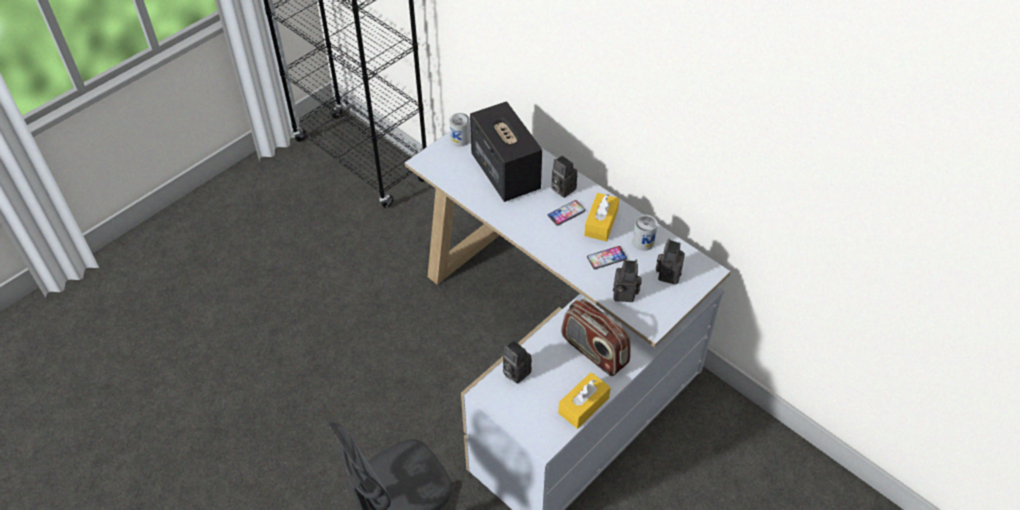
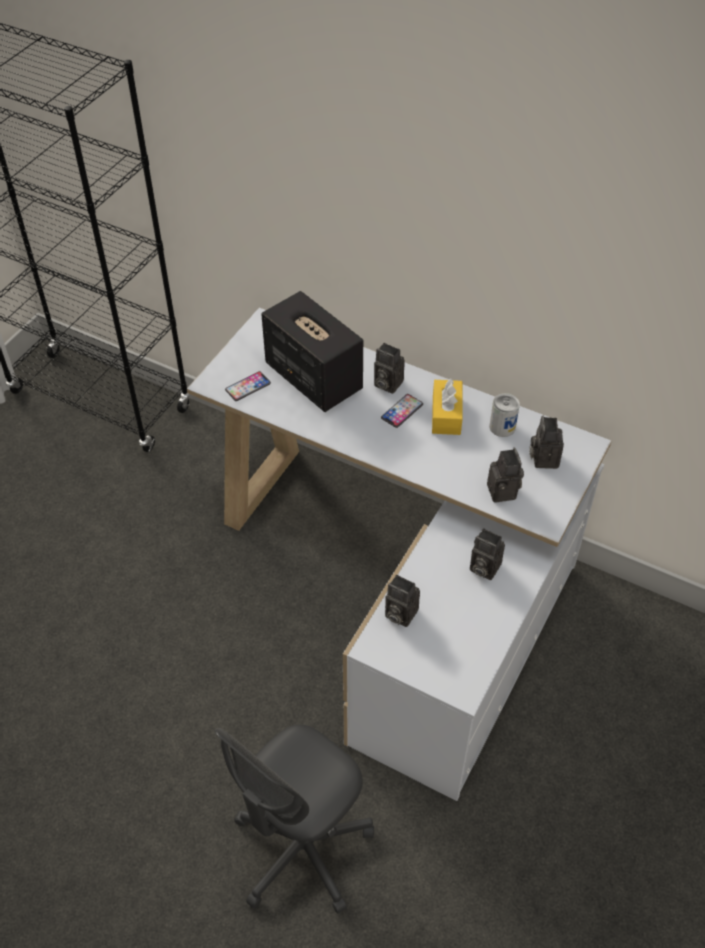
camera: 15 degrees left, 0 degrees up
(460, 139) = (246, 348): can -> none
(583, 405) = (493, 635): yellow tissue box -> none
(594, 351) = (482, 567): radio -> camera
(606, 258) = (467, 454): phone -> phone (248, 387)

